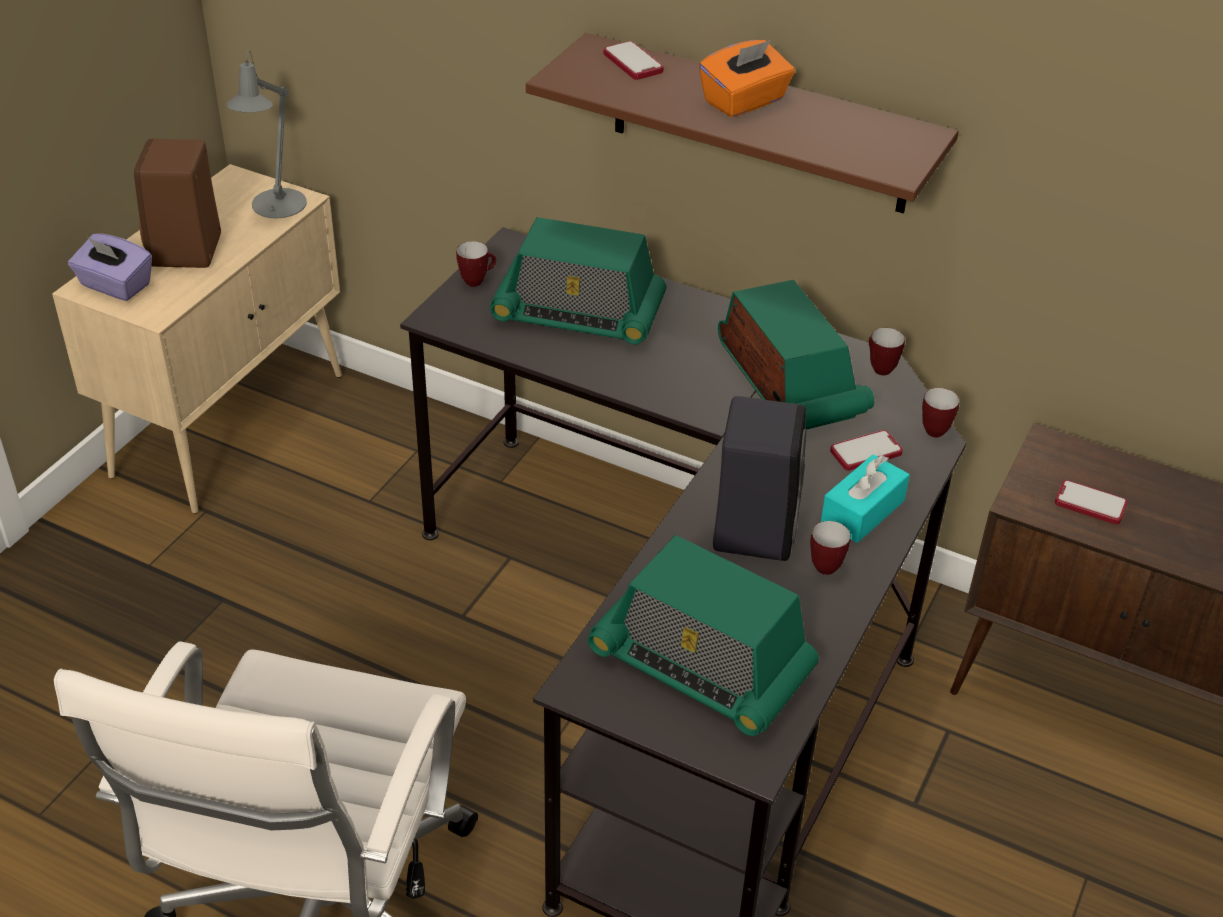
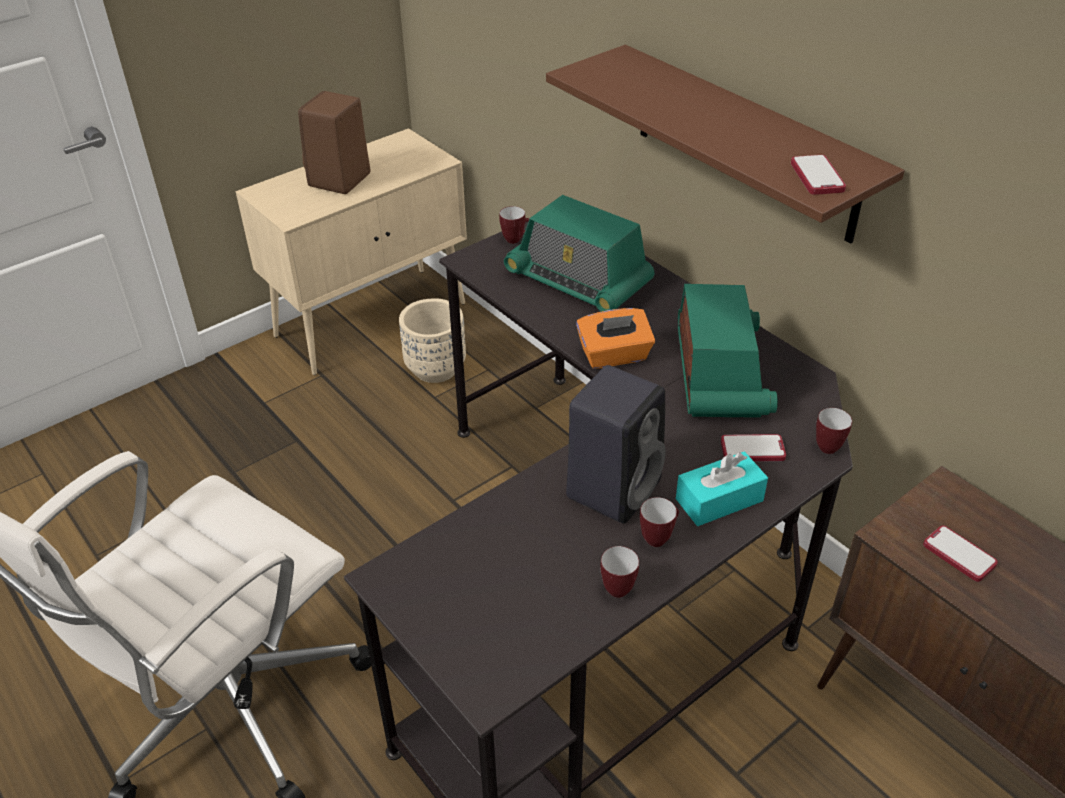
camera: 25 degrees right, 0 degrees up
(115, 286) = (277, 194): purple tissue box -> none
(276, 208) = (419, 163): grey table lamp -> none
(351, 466) = (436, 369): none -> beige planter
(633, 63) = (645, 71): phone -> phone (817, 177)
(701, 664) = (495, 591): radio -> none
(744, 102) = (718, 115): orange tissue box -> orange tissue box (614, 356)
(879, 367) = (807, 380): mug -> mug (616, 585)

